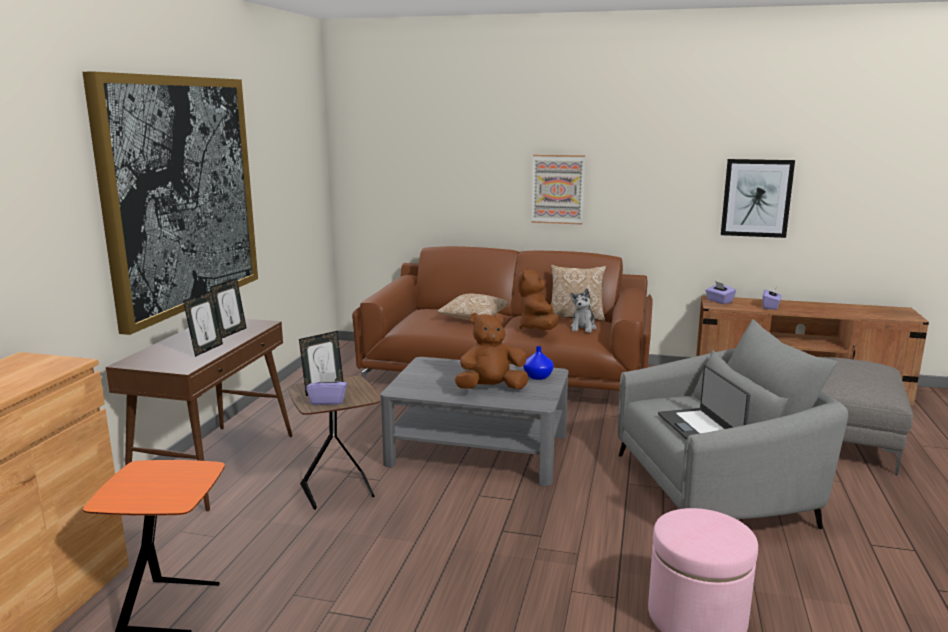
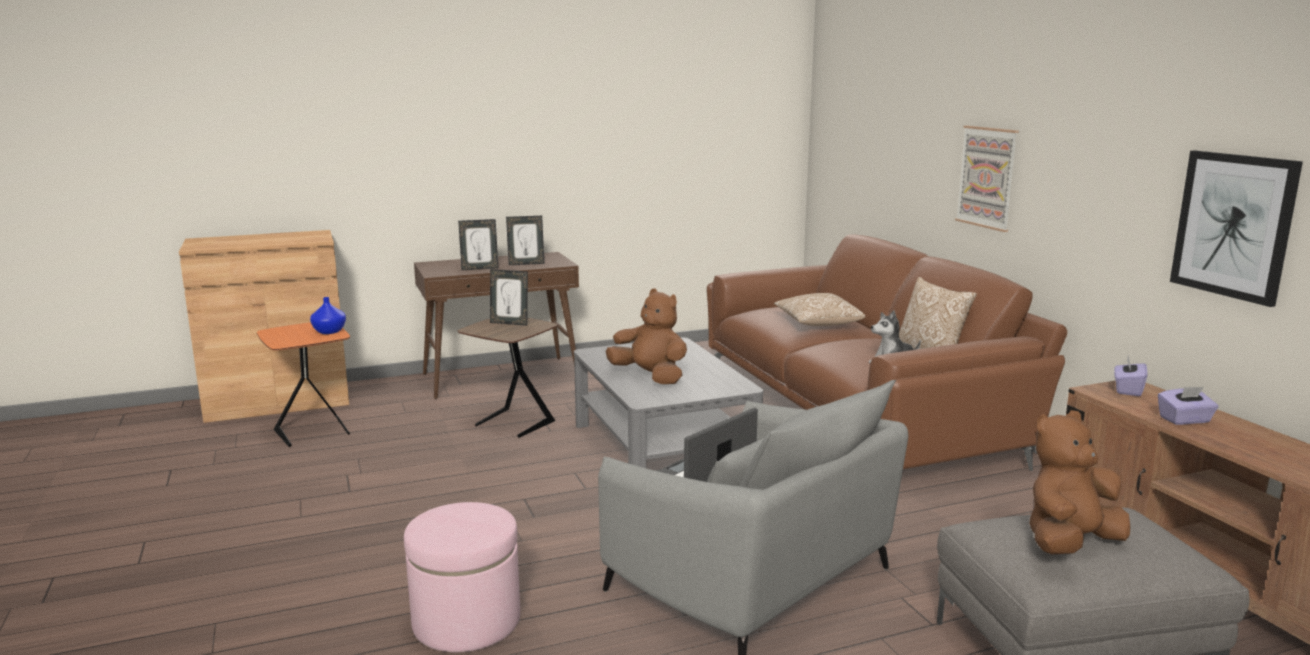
camera: 55 degrees right, 0 degrees up
(181, 194) = (534, 135): picture -> none
(328, 401) = (488, 329): purple tissue box -> none
(537, 376) = (716, 385): blue vase -> blue vase (329, 331)
(538, 328) = (843, 350): brown plush toy -> brown plush toy (1069, 543)

